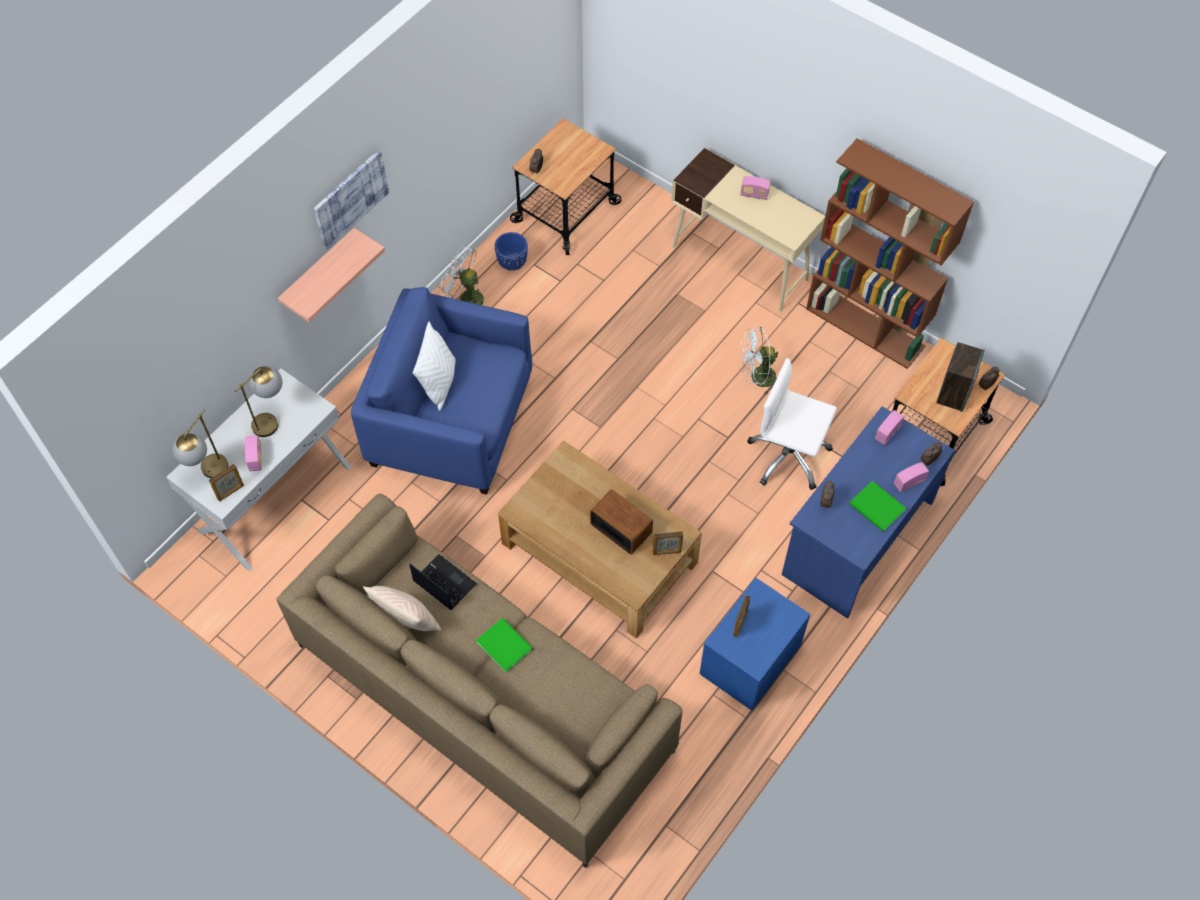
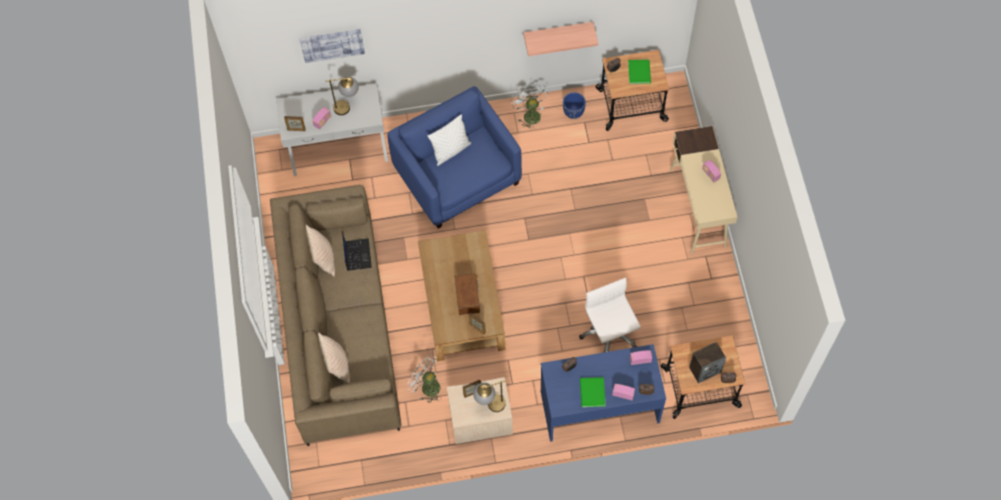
camera: 45 degrees right, 5 degrees up
(209, 475) = (295, 113): table lamp -> table lamp (490, 406)
(319, 273) = (423, 48): shelf -> shelf (558, 33)
(350, 199) = (459, 20): picture -> picture (332, 44)
(504, 643) = (355, 307): green book -> green book (640, 71)
(552, 728) = (338, 365): none -> beige pillow
(749, 660) = (480, 419): blue nightstand -> beige nightstand
(757, 379) = (637, 280): white fan -> white fan (426, 386)
(866, 327) = (728, 300): brown bookcase -> none

